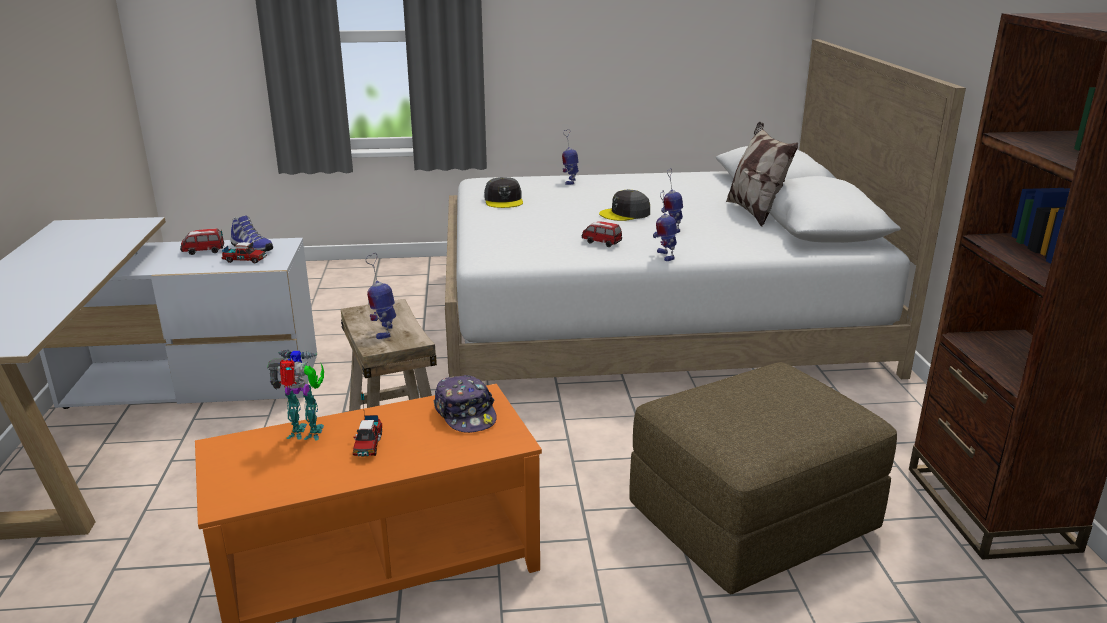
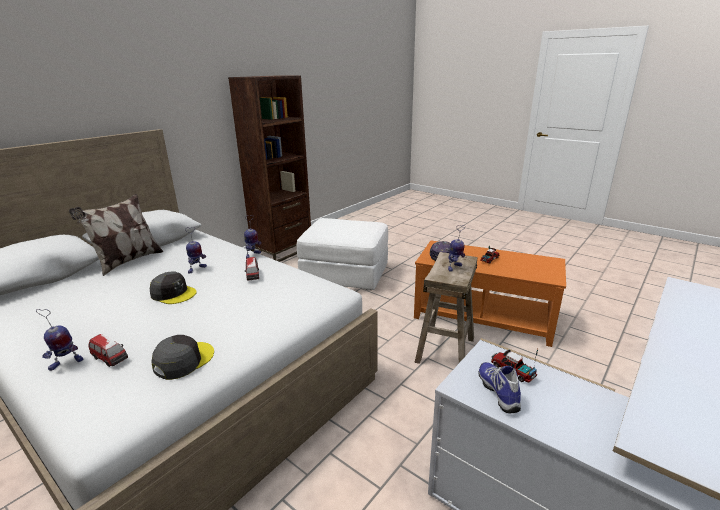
camera: 135 degrees left, 0 degrees up
(203, 251) = (555, 413): toy car -> toy car (110, 358)
(307, 434) = (512, 271): toy robot -> none
(752, 519) = (345, 274): brown ottoman -> white ottoman

